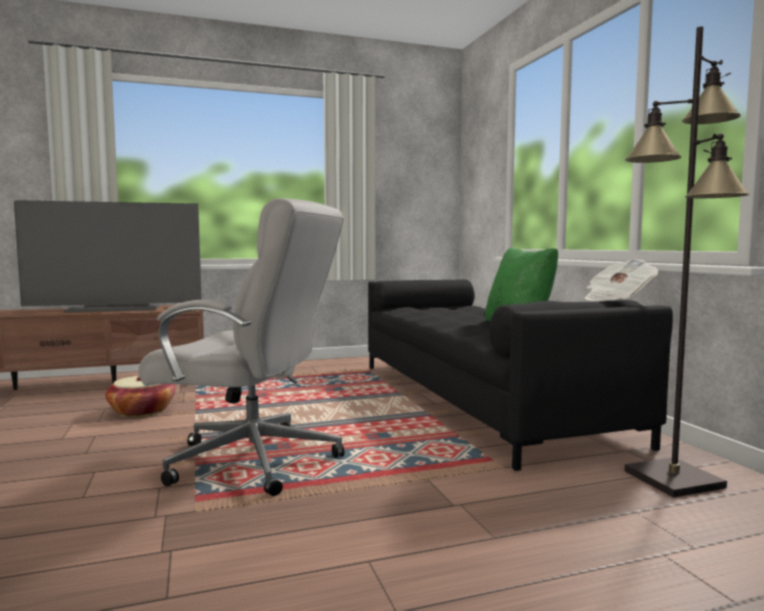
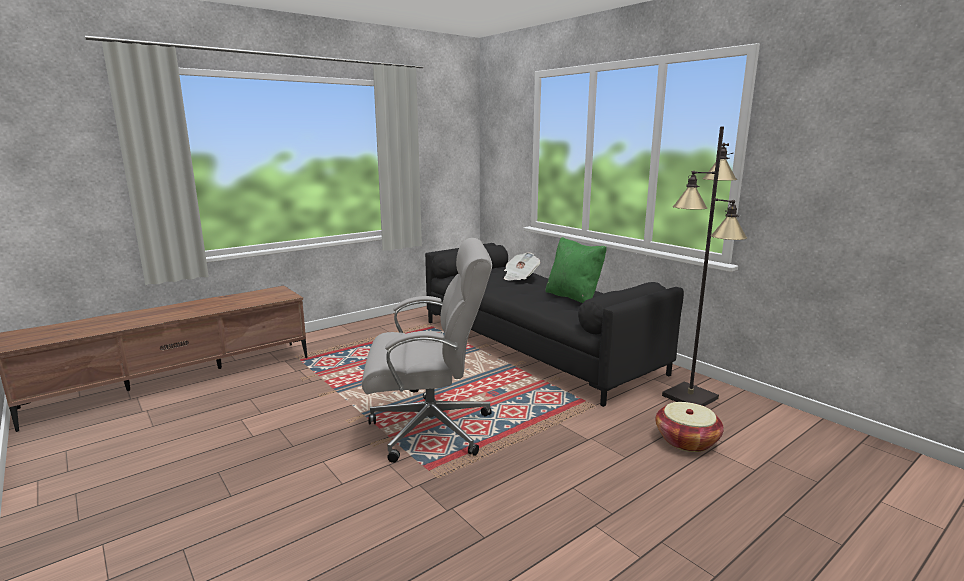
camera: 20 degrees left, 10 degrees up
(115, 309) = (215, 303): television -> none
(142, 411) = (287, 397): basket -> basket (686, 441)
(616, 299) = (648, 283): newspaper -> newspaper (520, 277)

